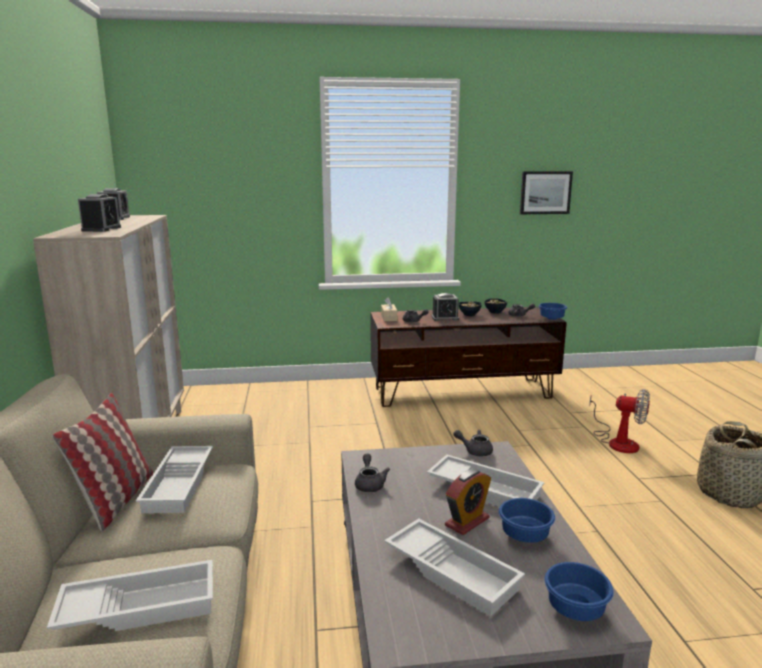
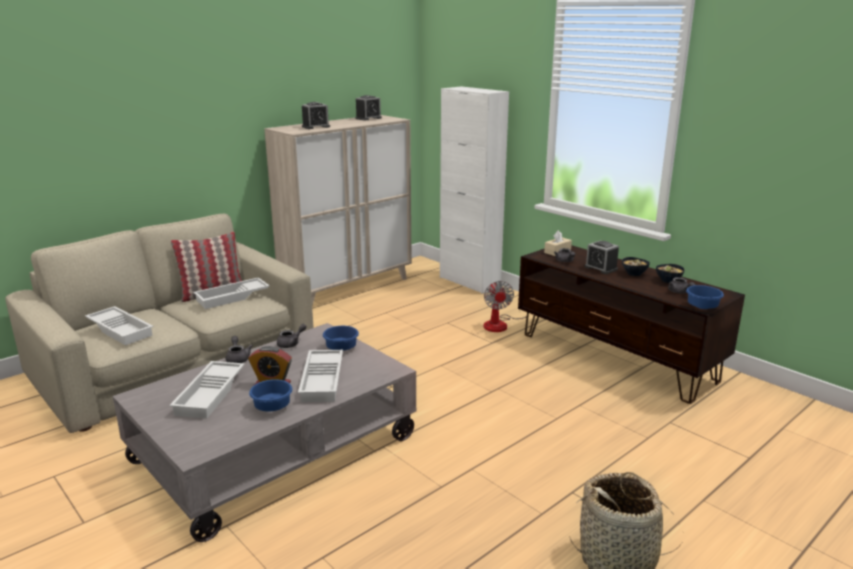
camera: 55 degrees right, 5 degrees up
(246, 390) = (469, 282): none -> white cabinet
(475, 451) = (381, 363): grey teapot -> grey teapot (238, 358)
(545, 192) = (791, 147): picture -> none
(577, 610) = (198, 441): blue bowl -> blue bowl (341, 349)
(617, 441) = (642, 464): fan -> fan (501, 324)

